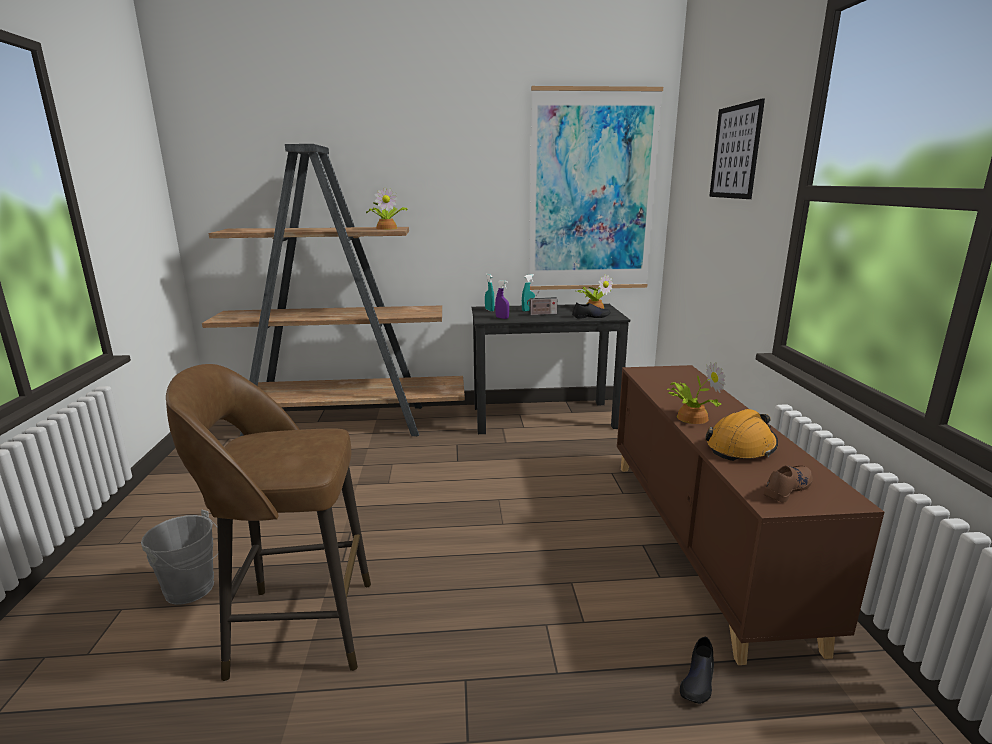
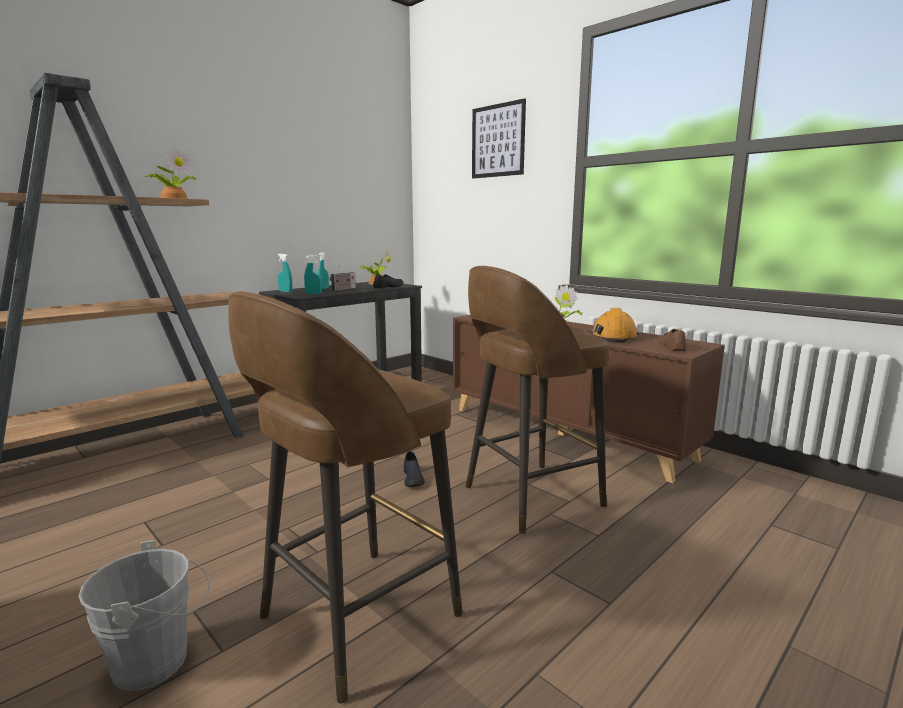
camera: 40 degrees left, 5 degrees down
(502, 318) = (313, 294): purple spray bottle -> turquoise spray bottle
(551, 597) = (529, 497): none -> brown stool
(592, 192) = (356, 178): picture -> none
(698, 680) = (667, 499): black shoe -> black shoe (413, 478)

